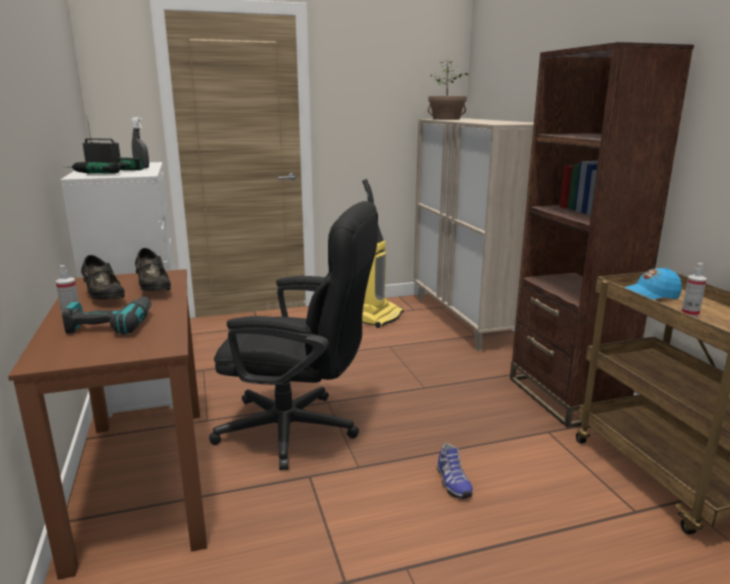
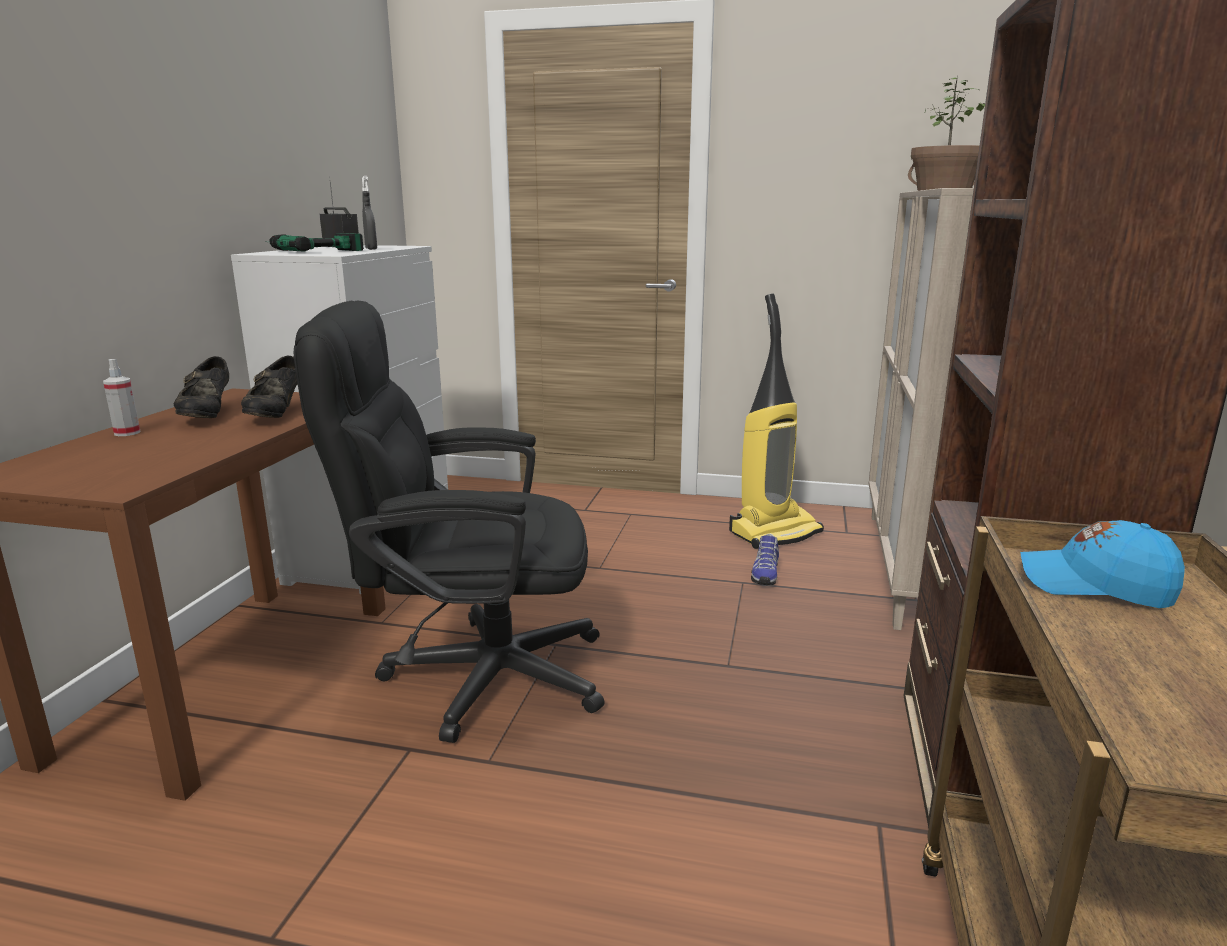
camera: 30 degrees right, 0 degrees up
(111, 325) = (139, 449): power drill -> none
(300, 430) = (473, 675): black office chair -> black office chair turned 135 degrees clockwise
(452, 483) = (598, 848): shoe -> shoe (764, 574)
(690, 314) = (1134, 652): spray bottle -> none

